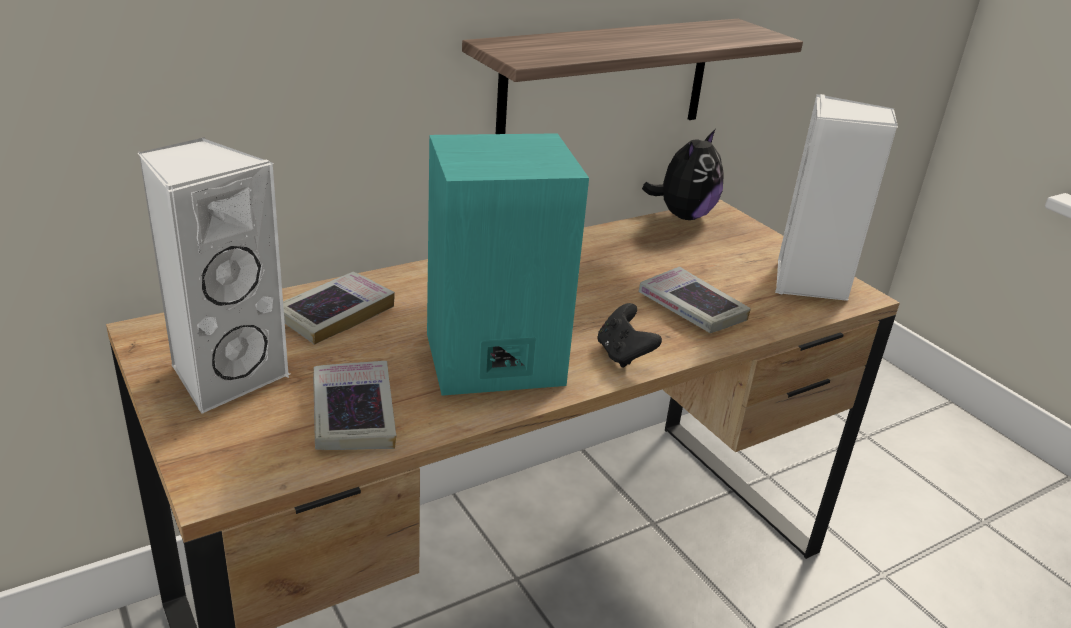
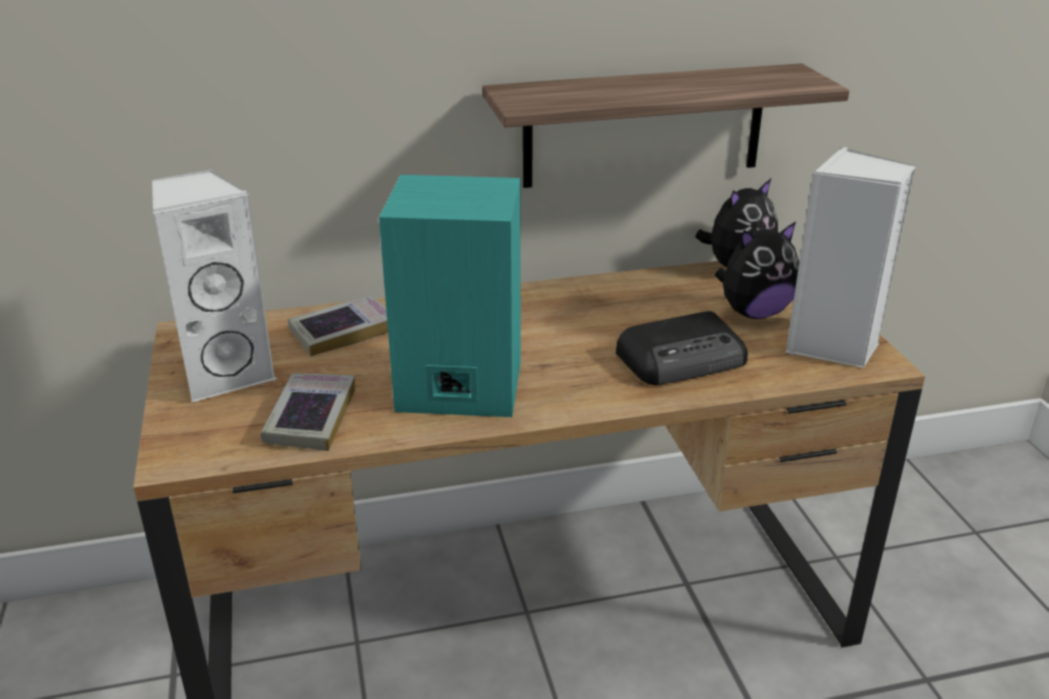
camera: 20 degrees right, 0 degrees up
(623, 355) = (585, 395): black game controller -> none
(691, 308) = (683, 359): book -> radio
(725, 258) = (754, 312): none -> plush toy

